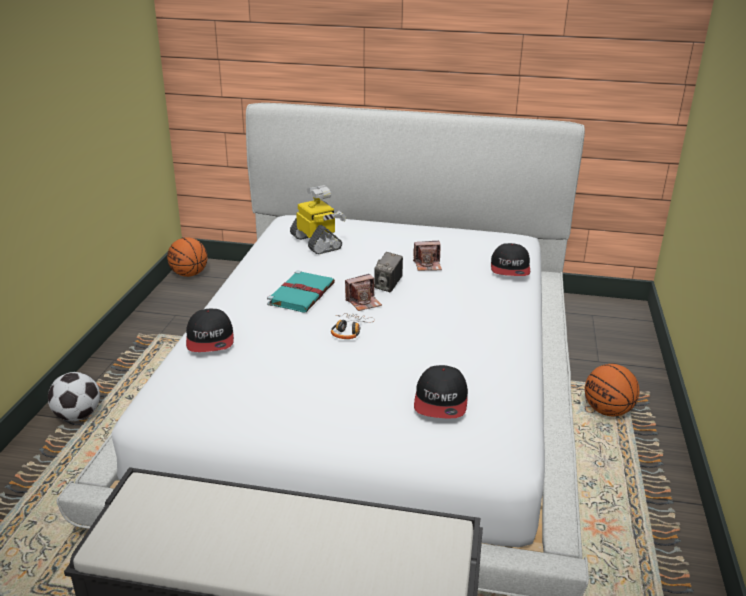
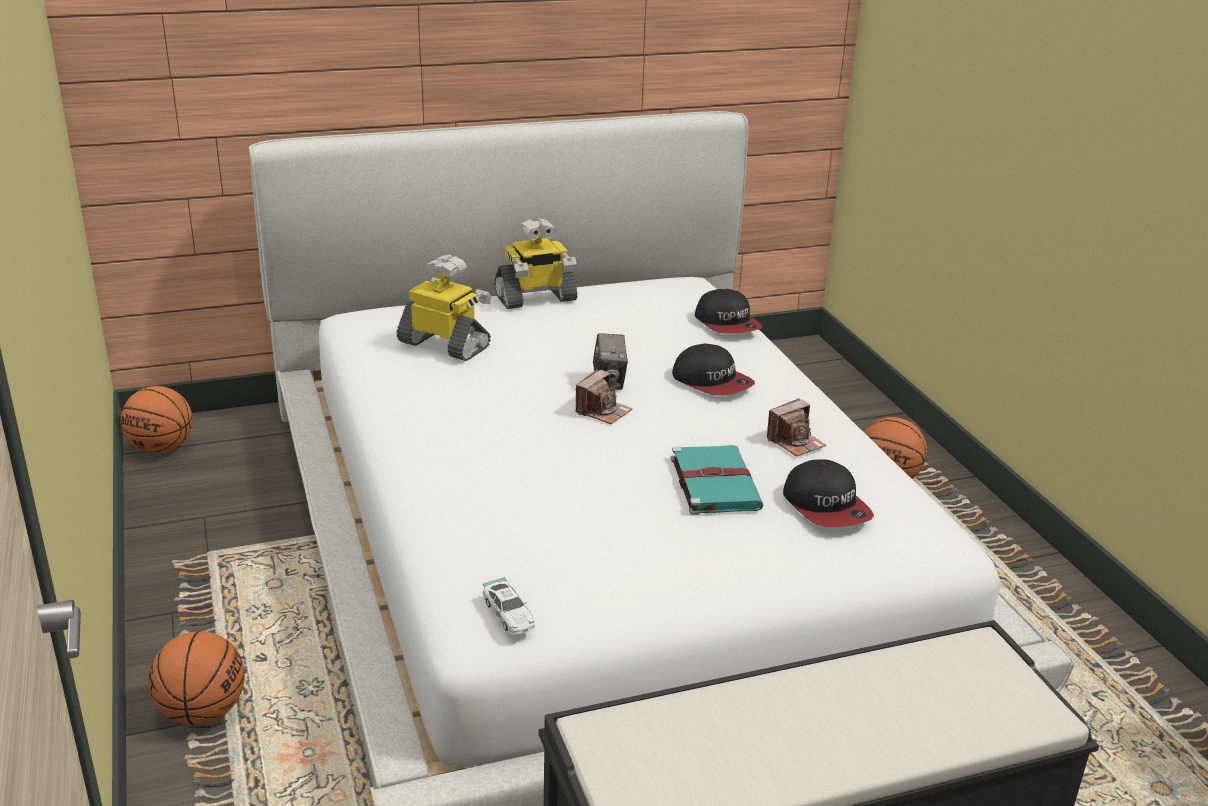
camera: 30 degrees left, 0 degrees up
(78, 416) = (202, 712): football -> basketball
(174, 402) = (509, 614): none -> toy car
(210, 339) = (456, 516): cap -> cap (712, 382)
(302, 294) = (509, 421): turquoise book -> turquoise book (714, 482)
(349, 330) = (627, 453): headphones -> none
(402, 228) = (535, 298): none -> toy robot
(427, 265) = (627, 342): camera -> camera (795, 442)

